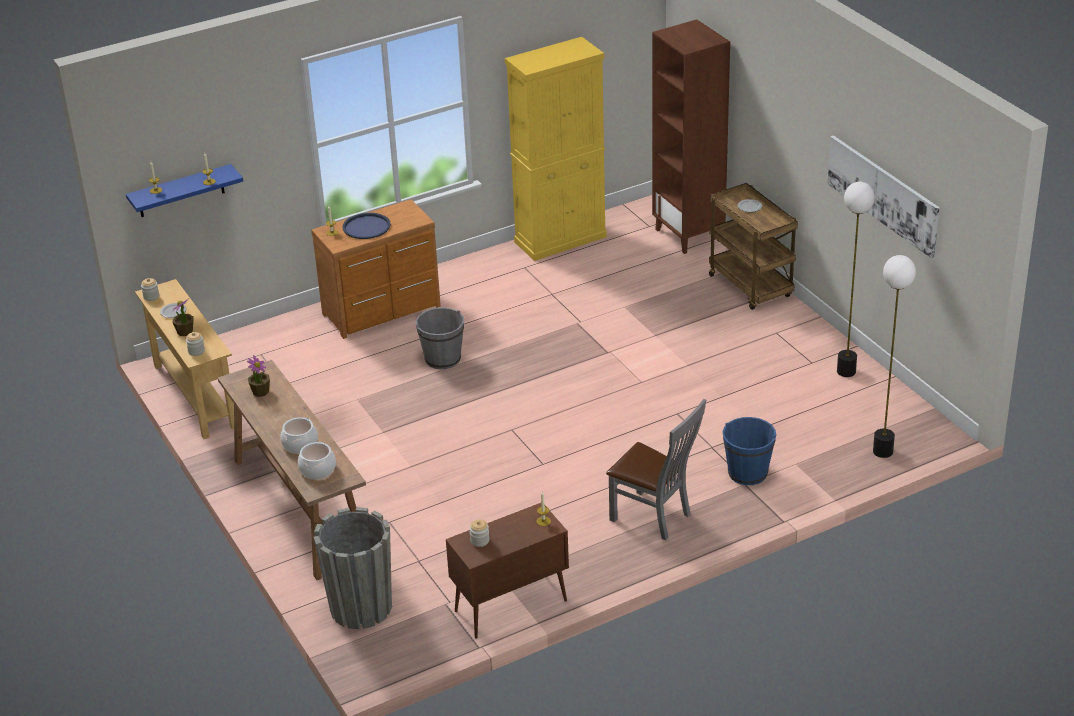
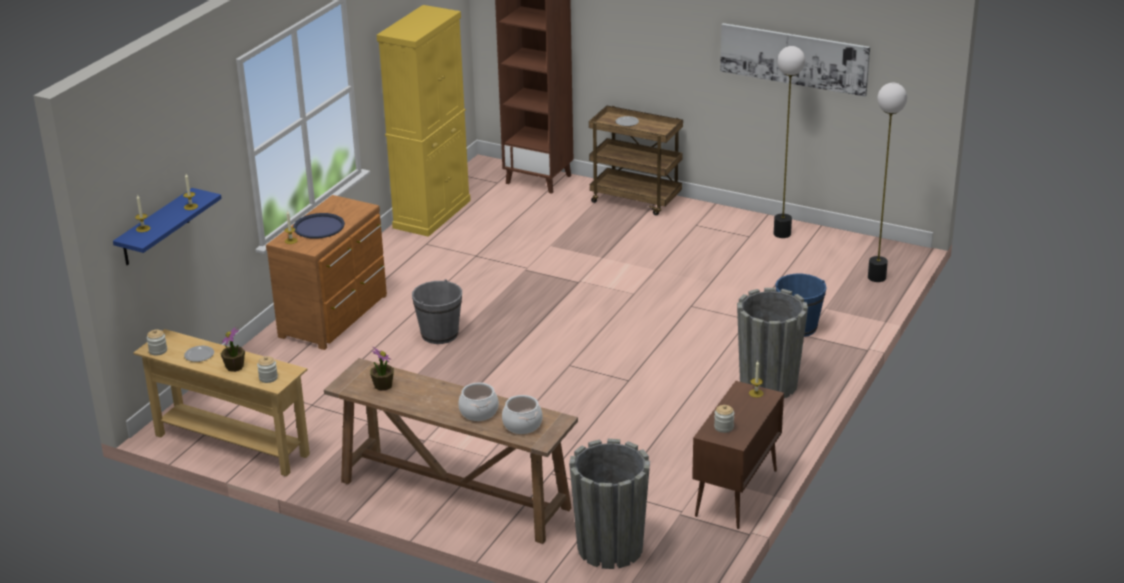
camera: 35 degrees left, 5 degrees down
(655, 518) = (768, 384): grey chair -> grey planter

